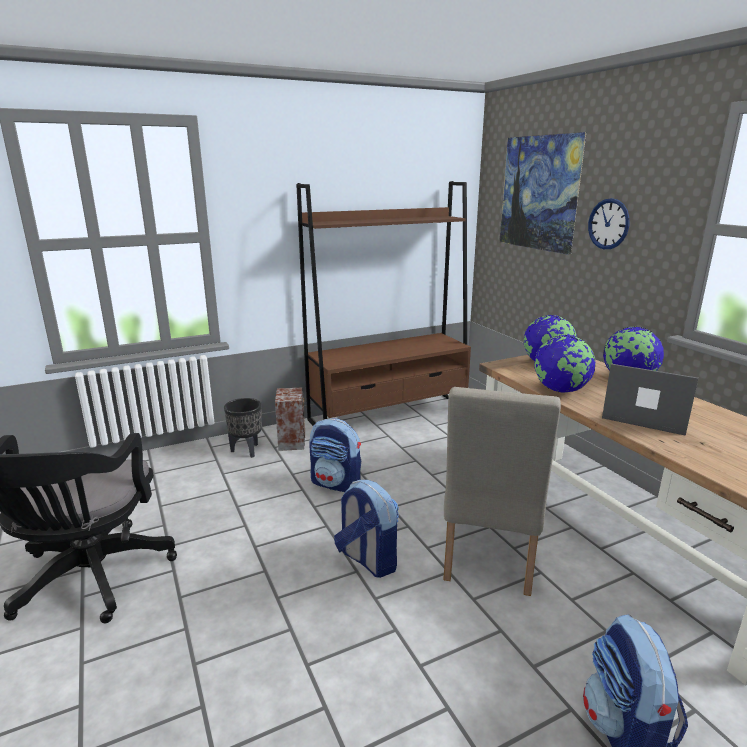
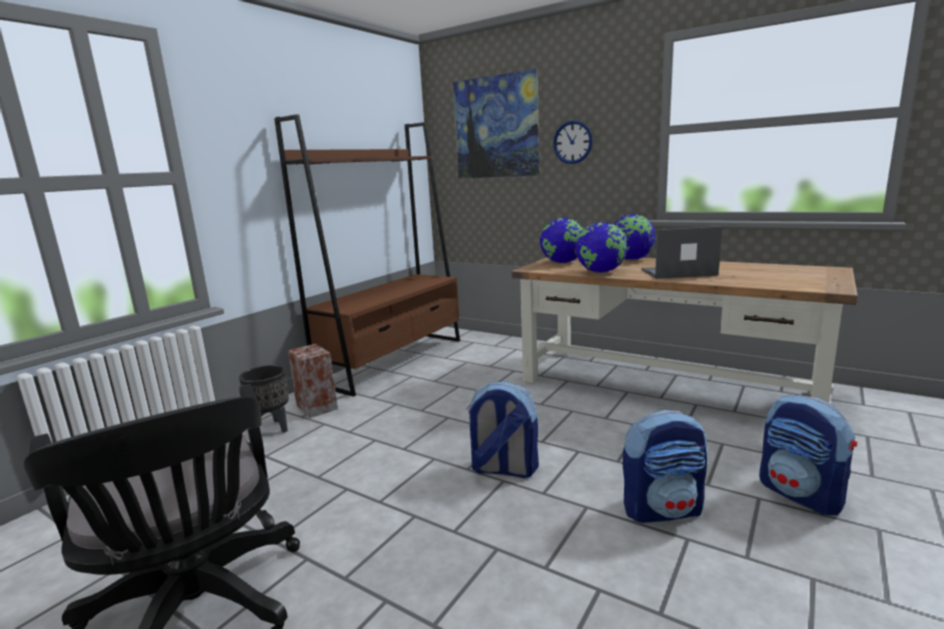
camera: 30 degrees left, 5 degrees down
(336, 484) = (405, 424): backpack -> backpack (663, 509)
(487, 560) = (597, 432): beige chair -> none

